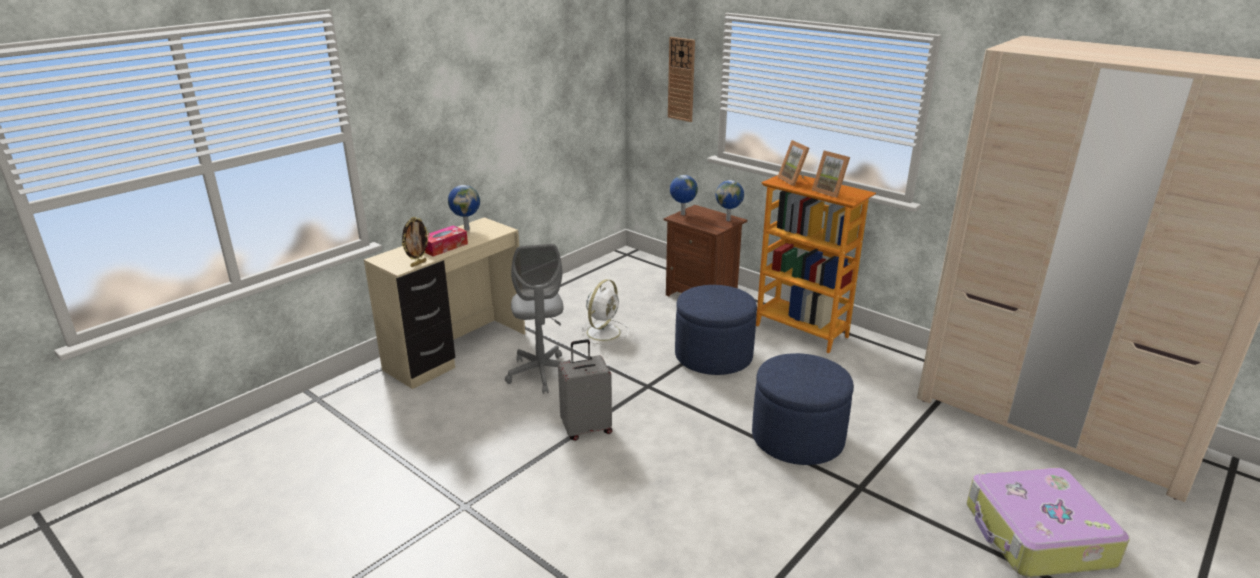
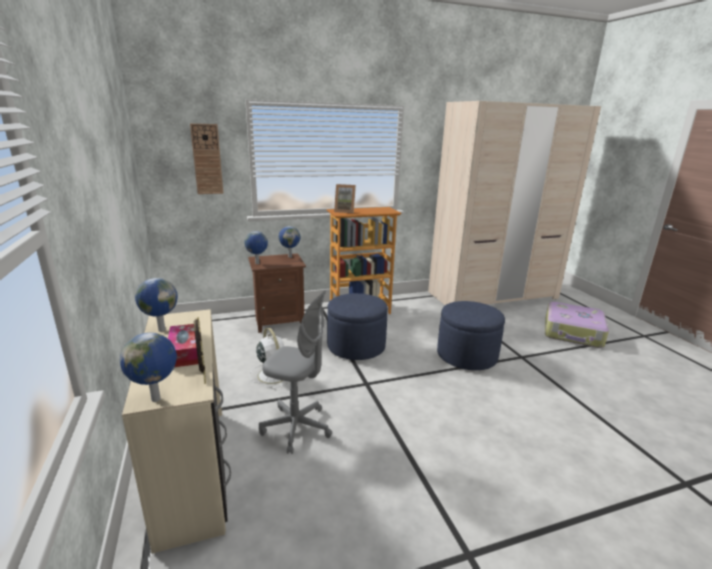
camera: 60 degrees left, 5 degrees down
(384, 261) = (157, 399): none -> globe
(586, 428) = (398, 432): grey suitcase -> none
(830, 191) = (374, 211): picture frame -> none

